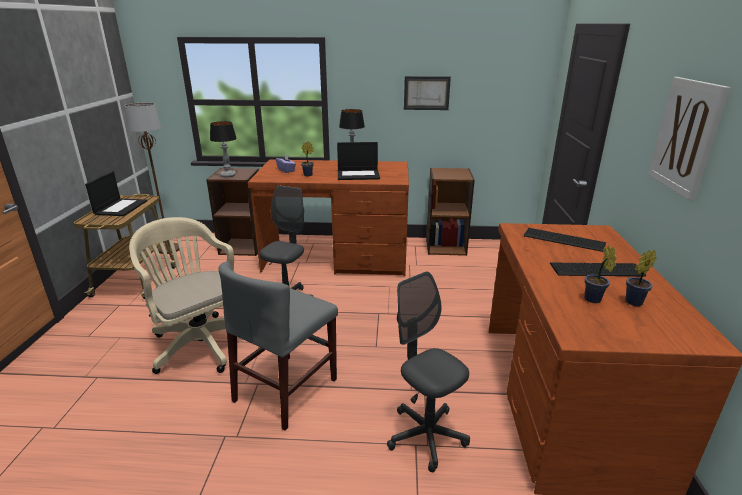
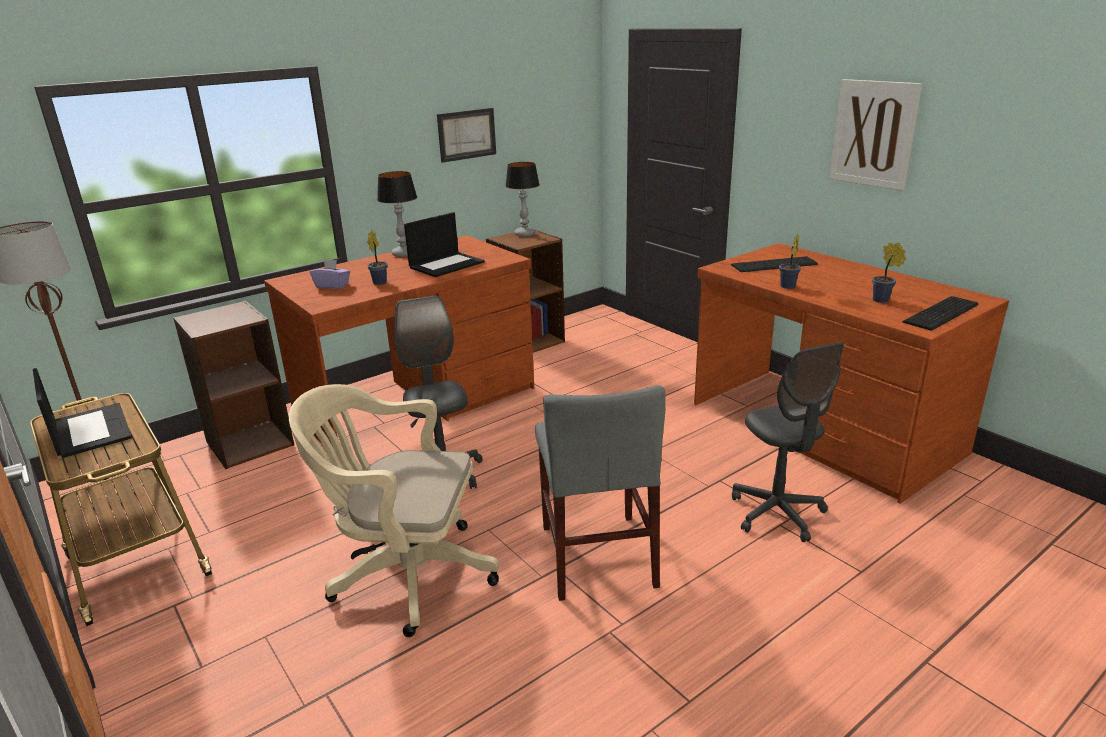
camera: 40 degrees left, 0 degrees up
(227, 175) = (218, 323): table lamp -> table lamp (524, 234)
(426, 436) = (777, 513): grey office chair -> grey office chair turned 120 degrees counterclockwise
(598, 270) = (842, 279): keyboard -> keyboard (943, 313)
(632, 302) = (903, 293): potted plant -> potted plant (787, 287)

